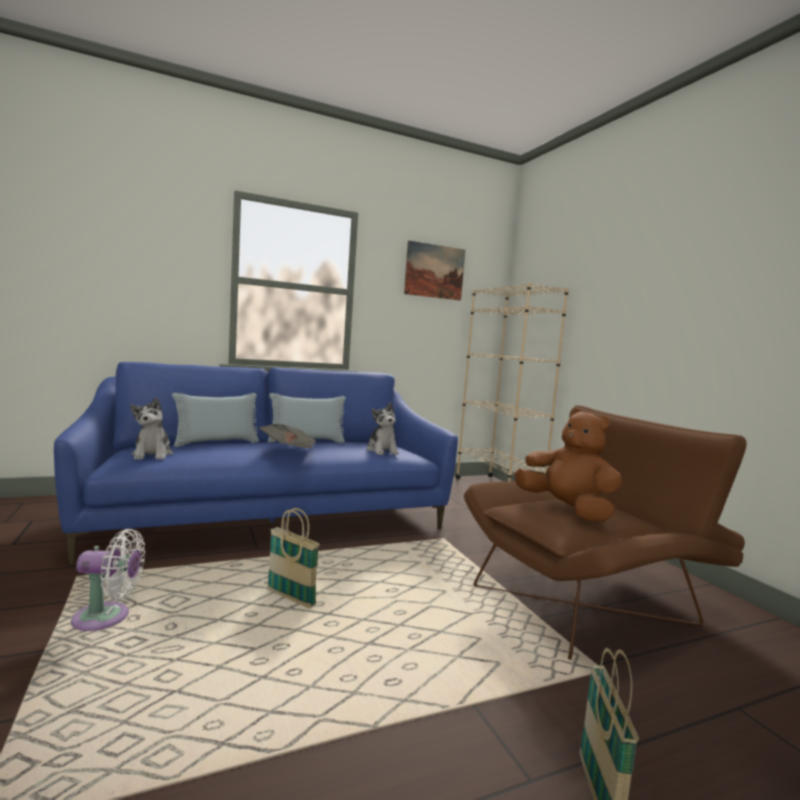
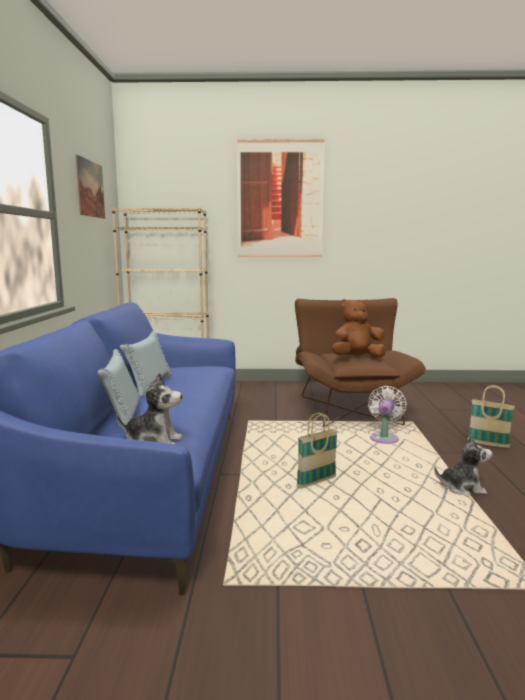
camera: 65 degrees left, 5 degrees up
(107, 618) = (319, 560): white fan -> white fan (384, 438)
(290, 452) = (202, 391): newspaper -> none
(382, 451) = (202, 370): plush toy -> plush toy (462, 488)
(653, 264) = (280, 199): none -> picture

